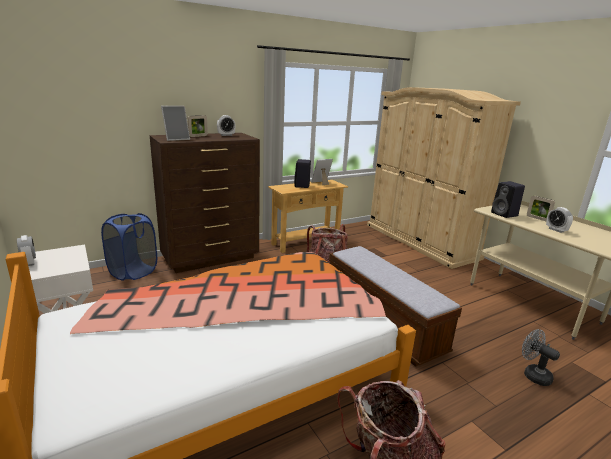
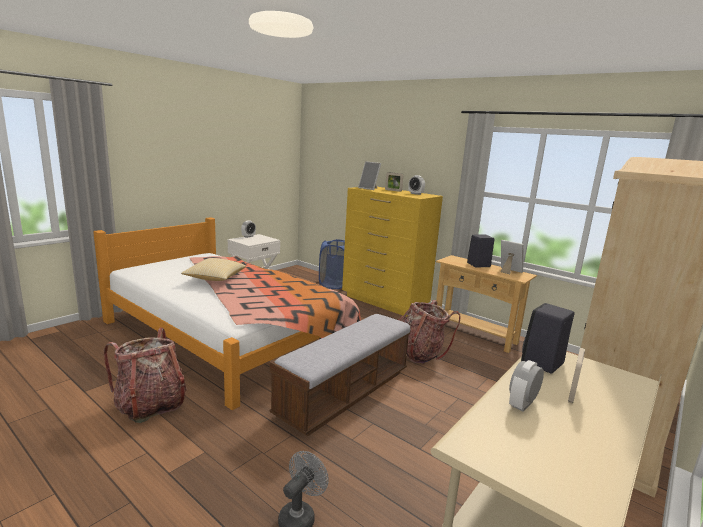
camera: 70 degrees right, 5 degrees down
(211, 258) = (384, 302): brown dresser -> yellow dresser
(223, 315) = (215, 278): none -> pillow

